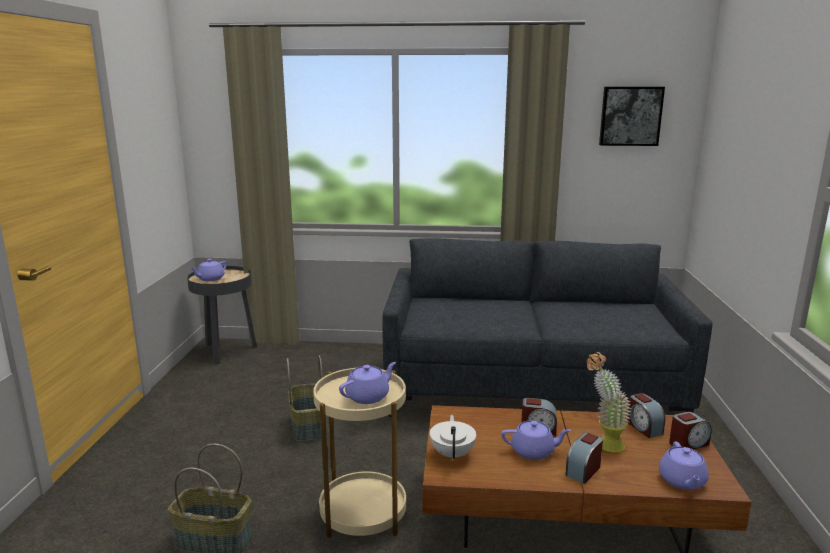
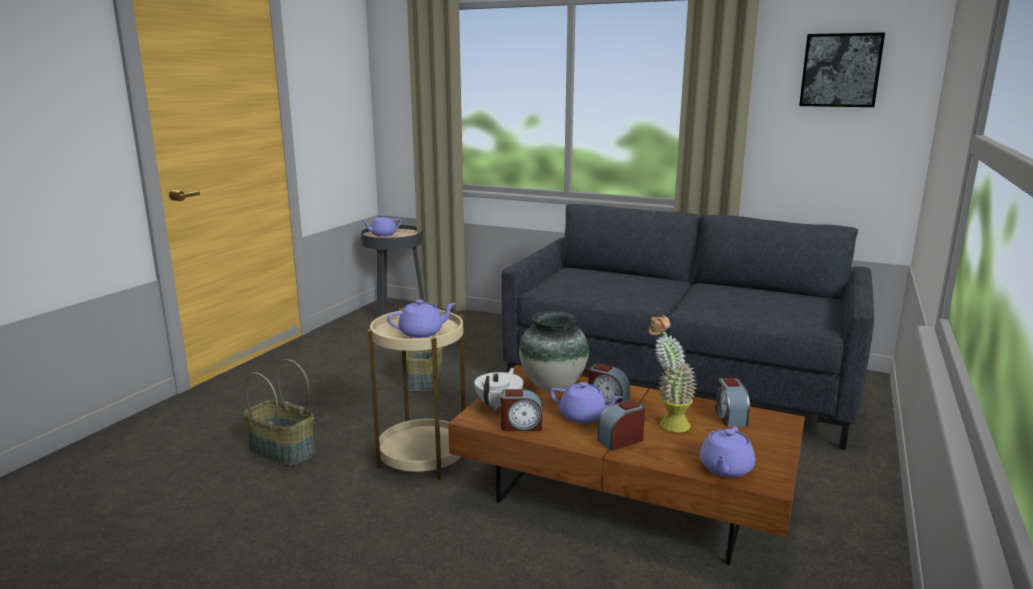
camera: 20 degrees right, 0 degrees up
(481, 423) = (552, 386): none -> vase
(688, 444) = (769, 439): alarm clock -> alarm clock (521, 425)

